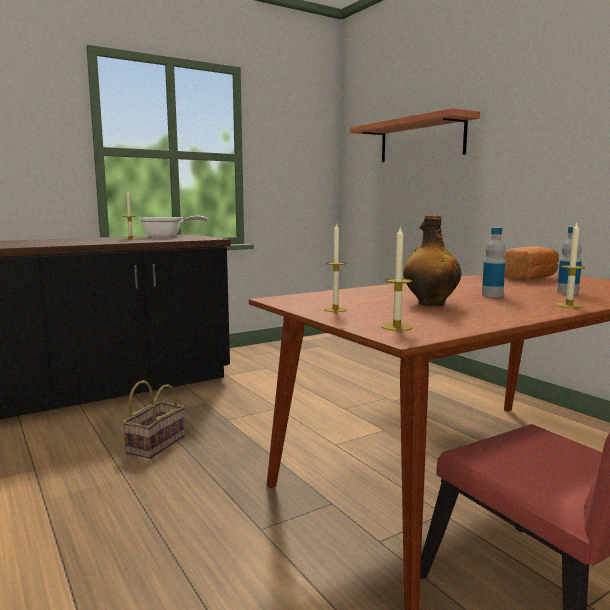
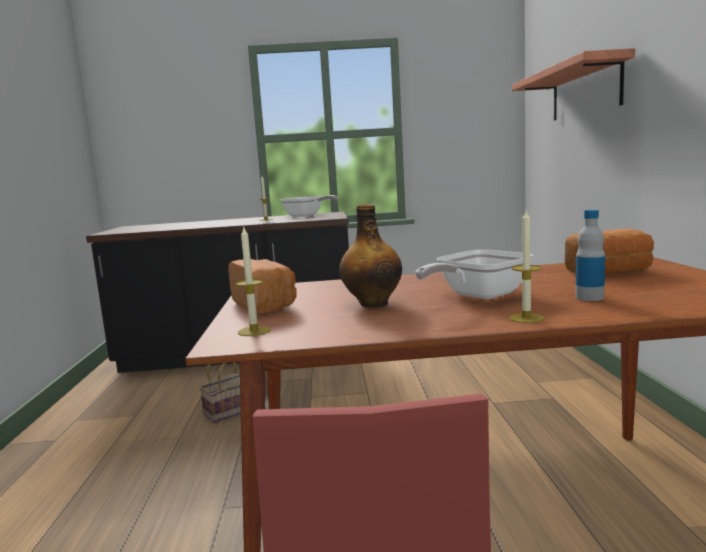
camera: 30 degrees right, 0 degrees up
(335, 309) = (265, 305): candle -> bread
(492, 295) = (477, 296): bottle -> frying pan

